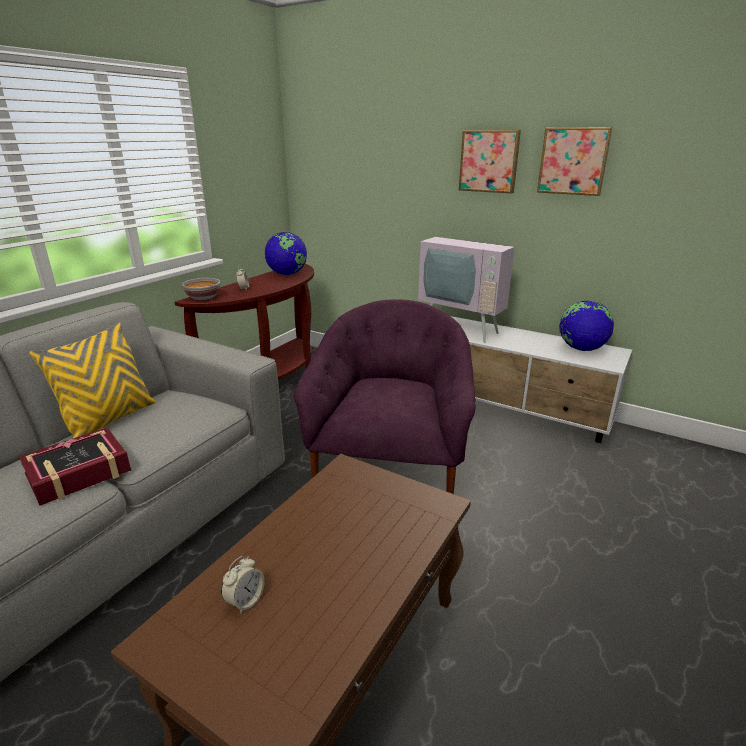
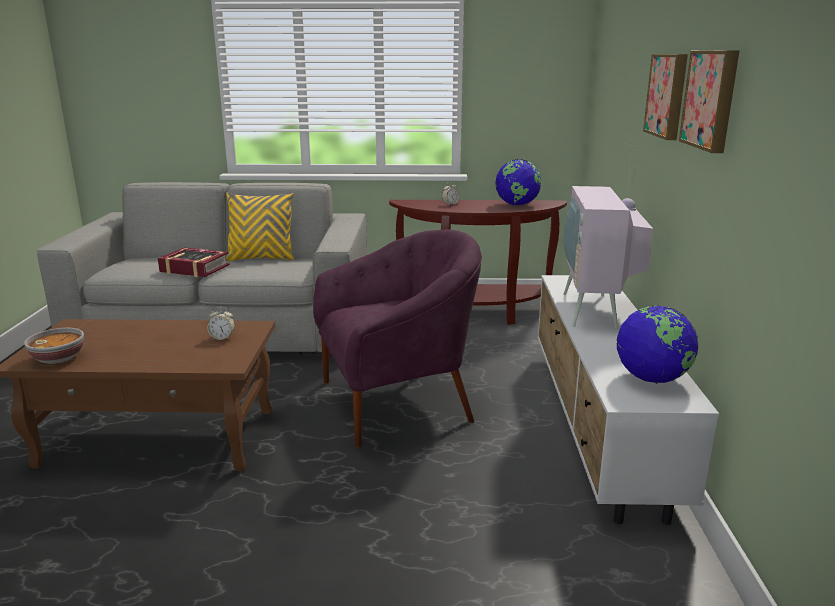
camera: 60 degrees right, 5 degrees down
(203, 297) = (410, 202): bowl -> bowl (59, 358)
(245, 601) = (105, 334): alarm clock -> alarm clock (222, 338)

